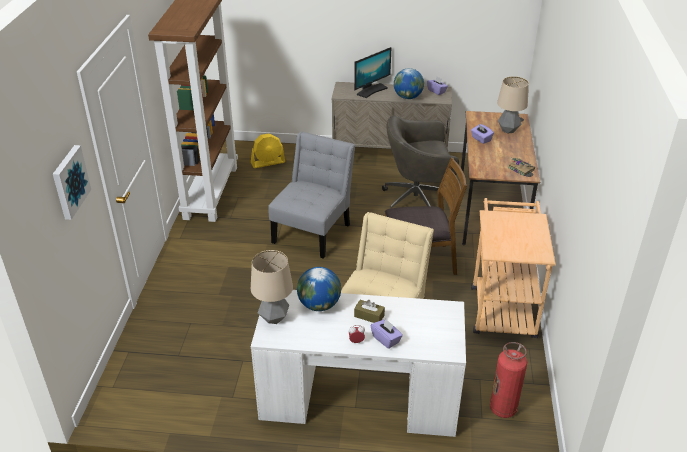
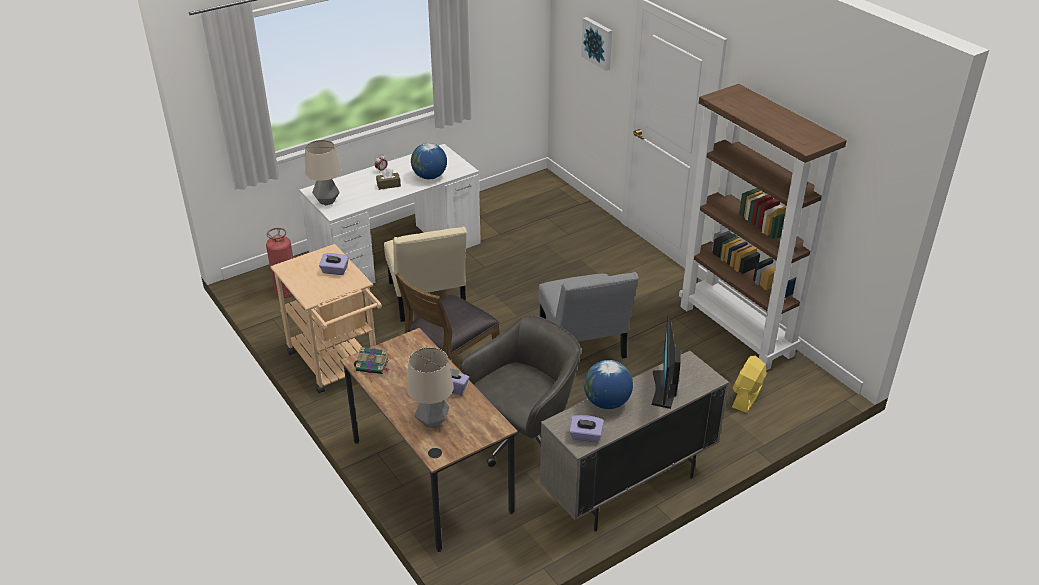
camera: 140 degrees right, 0 degrees up
(274, 318) = (449, 159): table lamp -> table lamp (327, 201)
(386, 339) = (363, 179): purple tissue box -> purple tissue box (335, 271)

